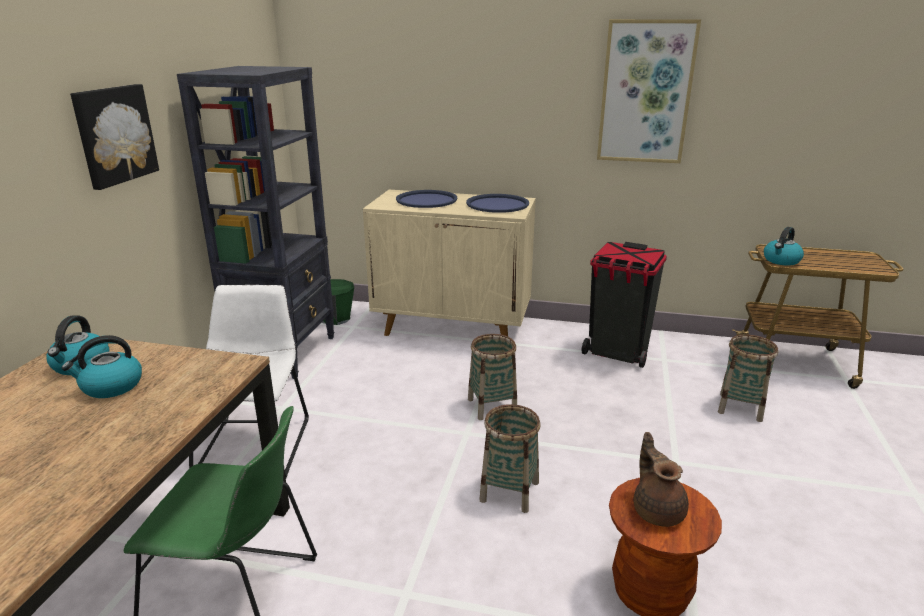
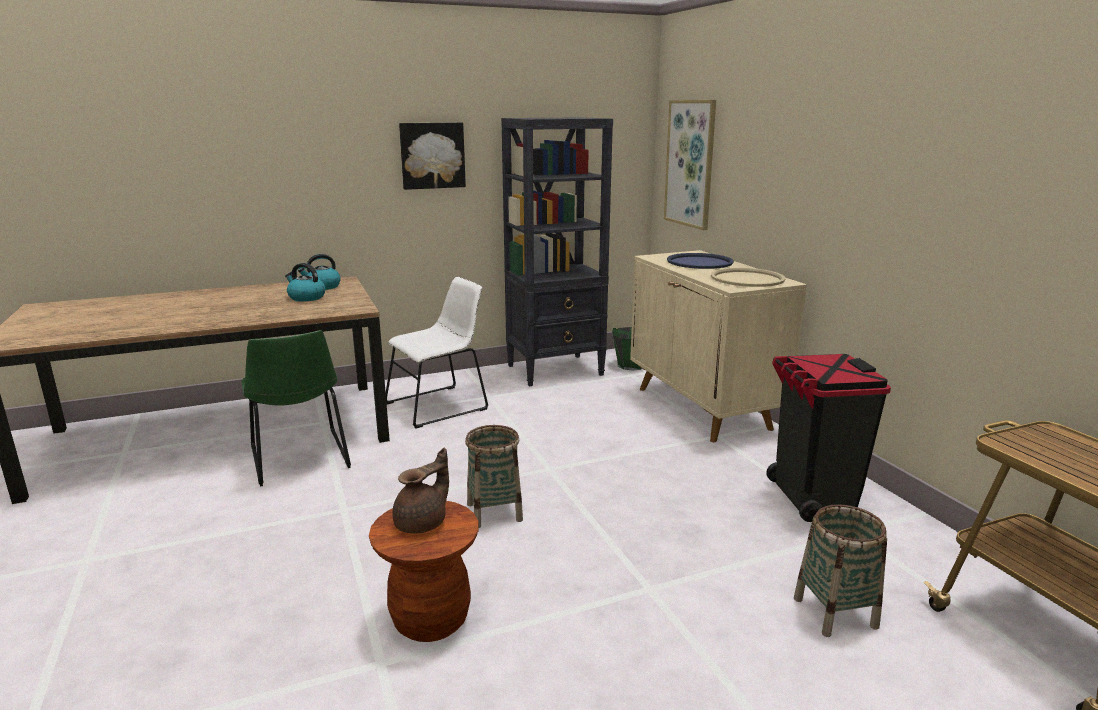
camera: 55 degrees right, 5 degrees down
(492, 406) = (604, 466): basket -> none
(497, 204) = (747, 279): blue tray -> beige tray
(645, 93) = (935, 163): picture -> picture (690, 164)
(781, 261) = (1015, 442): kettle -> none

